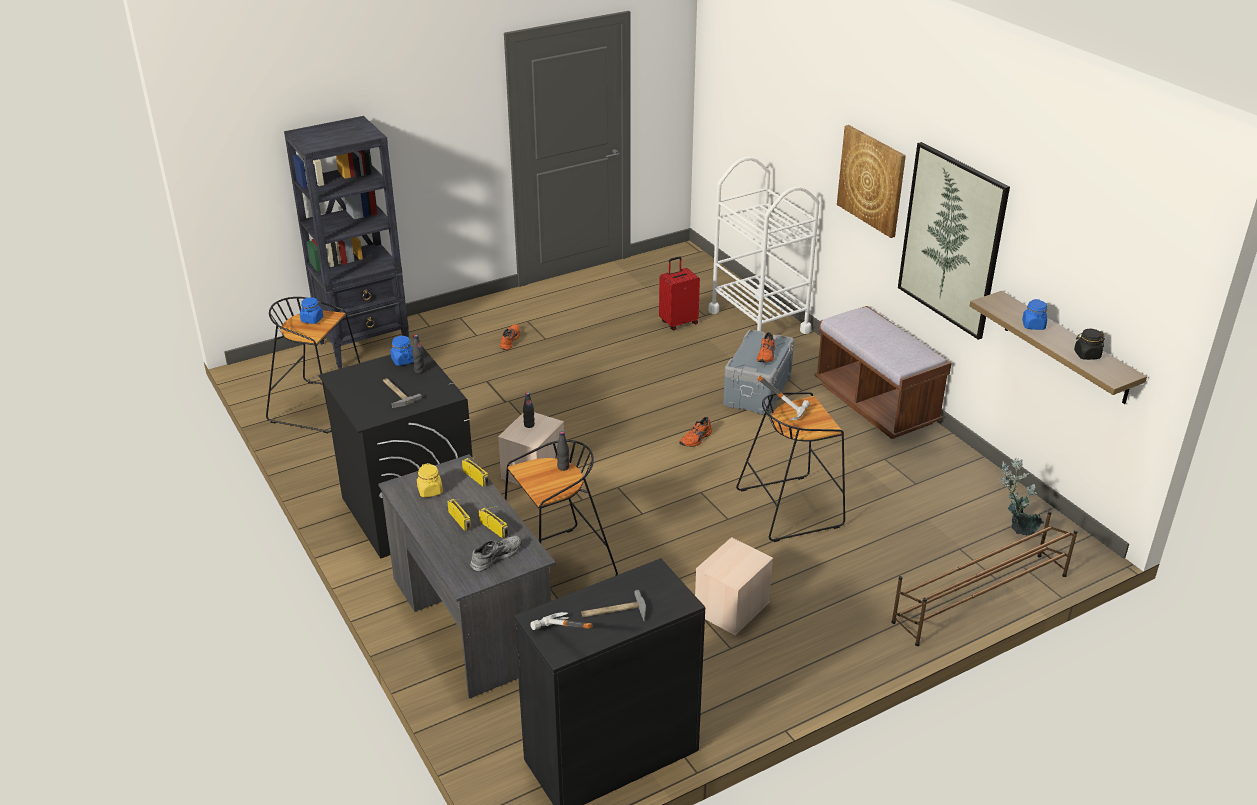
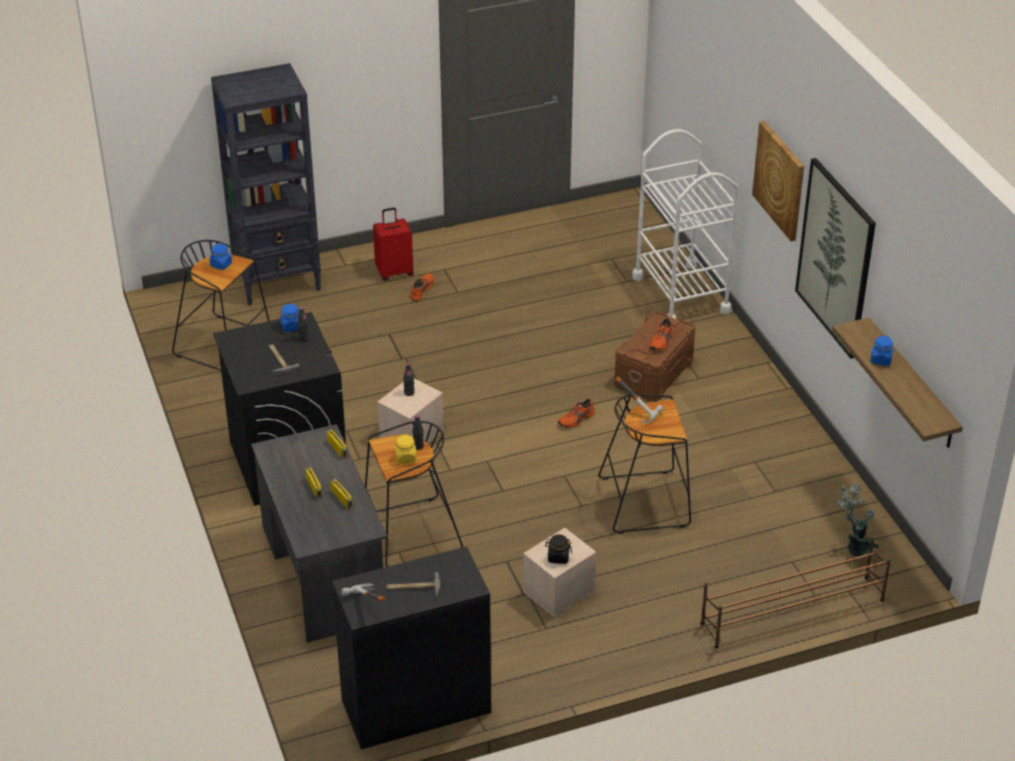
camera: 10 degrees right, 5 degrees up
(430, 491) = (294, 456): yellow jar -> yellow jar (406, 458)
(495, 556) = (337, 524): grey shoe -> none
(678, 322) = (597, 287): red suitcase -> red suitcase (394, 272)
(758, 391) = (654, 374): grey storage box -> brown storage box
(875, 404) = (768, 402): brown bench -> none
(1086, 355) = (916, 397): black jar -> black jar (558, 557)

